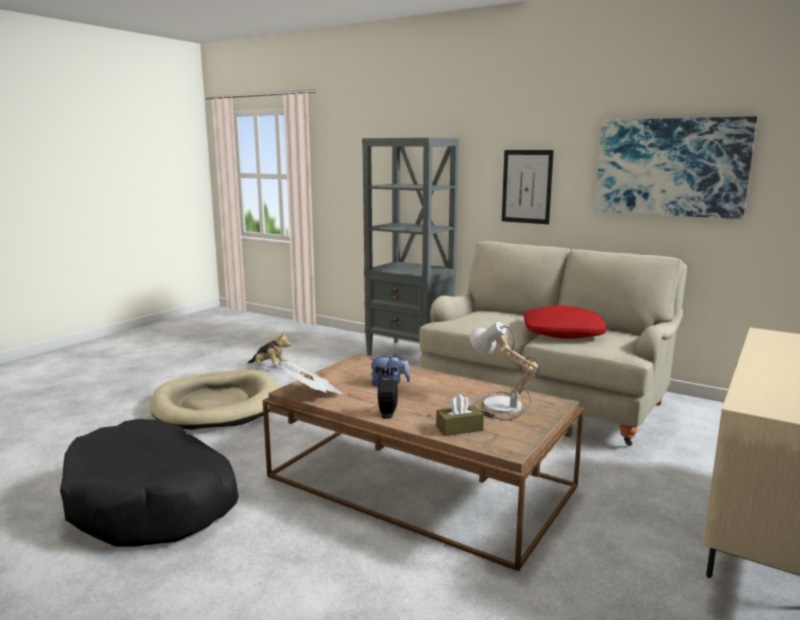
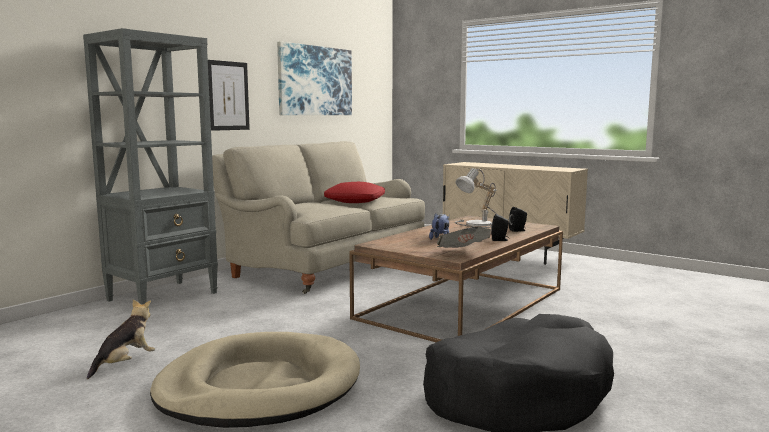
camera: 85 degrees left, 5 degrees down
(459, 428) = (518, 230): brown tissue box -> black speaker

